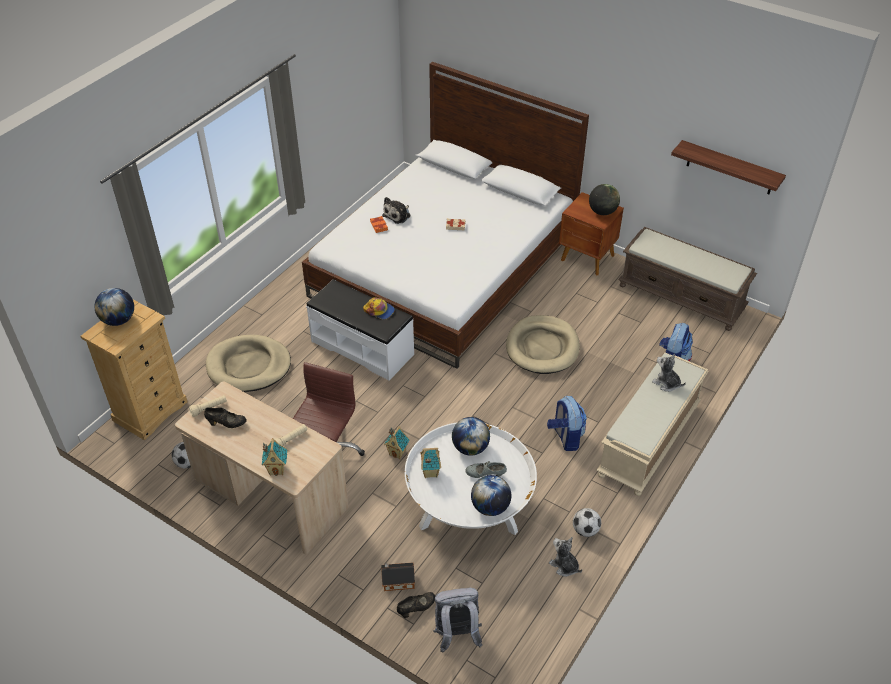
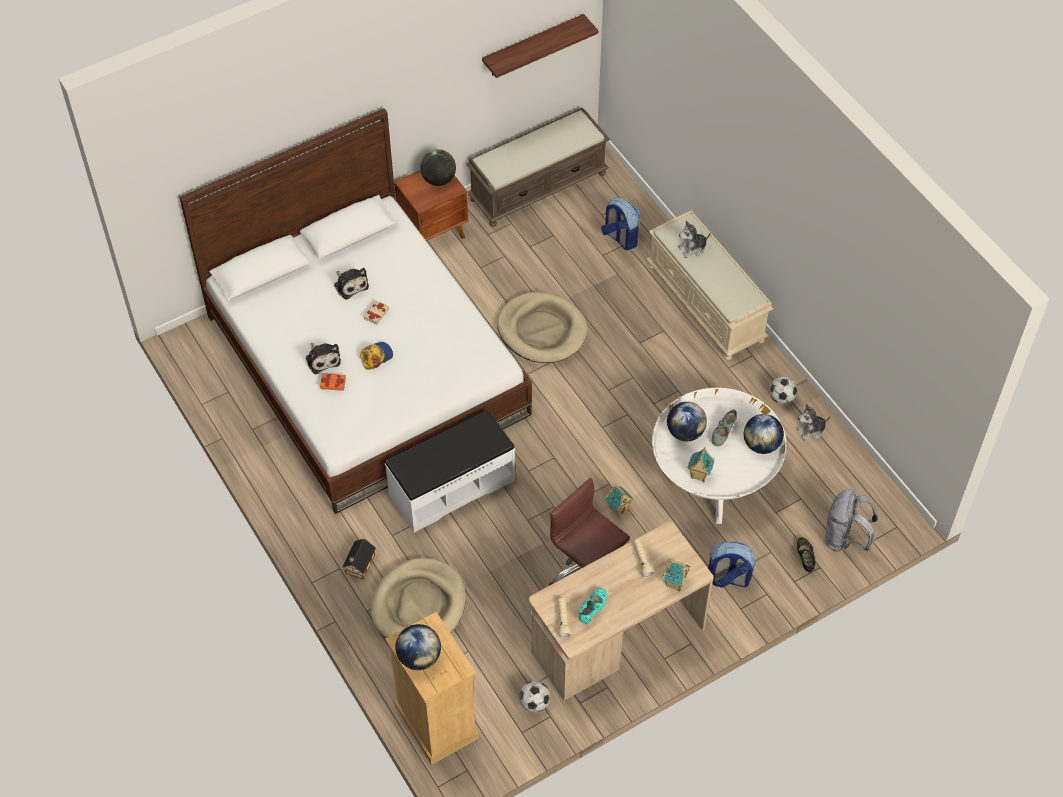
camera: 65 degrees left, 10 degrees up
(226, 424) = (592, 610): black shoe -> turquoise shoe
(379, 310) = (464, 435): cap -> cap (376, 356)
(397, 580) = (769, 563): toy house -> toy house (359, 565)
(473, 206) = (350, 285): none -> plush toy
(565, 437) = (669, 364): backpack -> backpack (728, 578)

